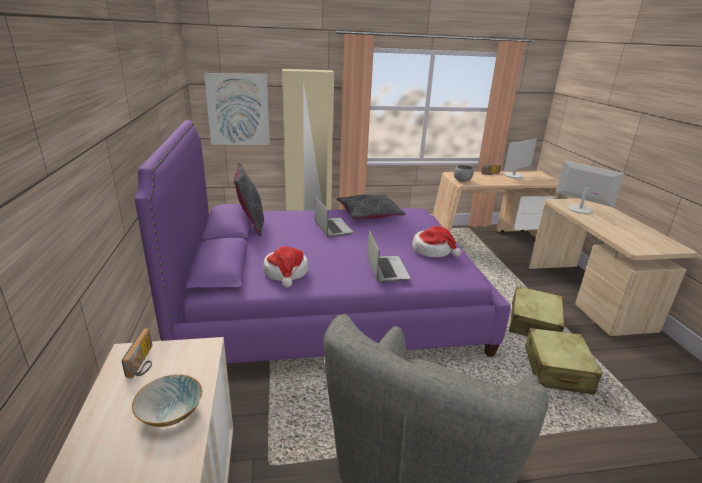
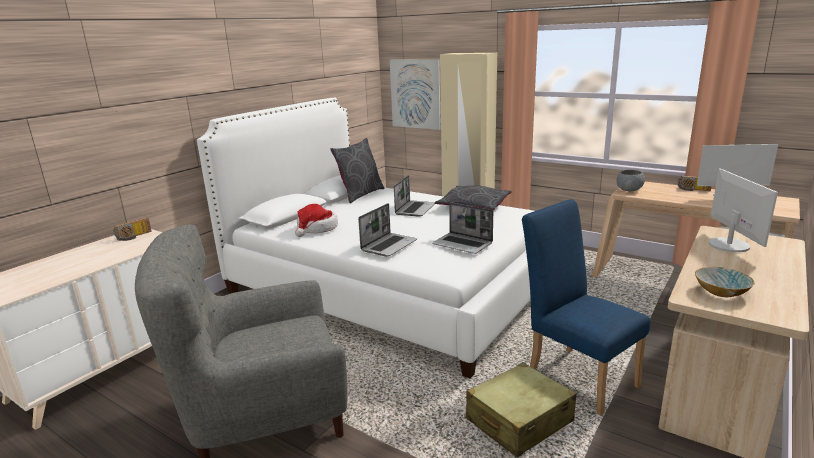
camera: 45 degrees right, 5 degrees down
(171, 412) = (102, 258): bowl -> bowl (722, 292)
(328, 305) = (393, 285): purple bed -> white bed
(433, 250) = (463, 244): hat -> laptop
(533, 323) = (576, 375): beige suitcase -> blue chair

